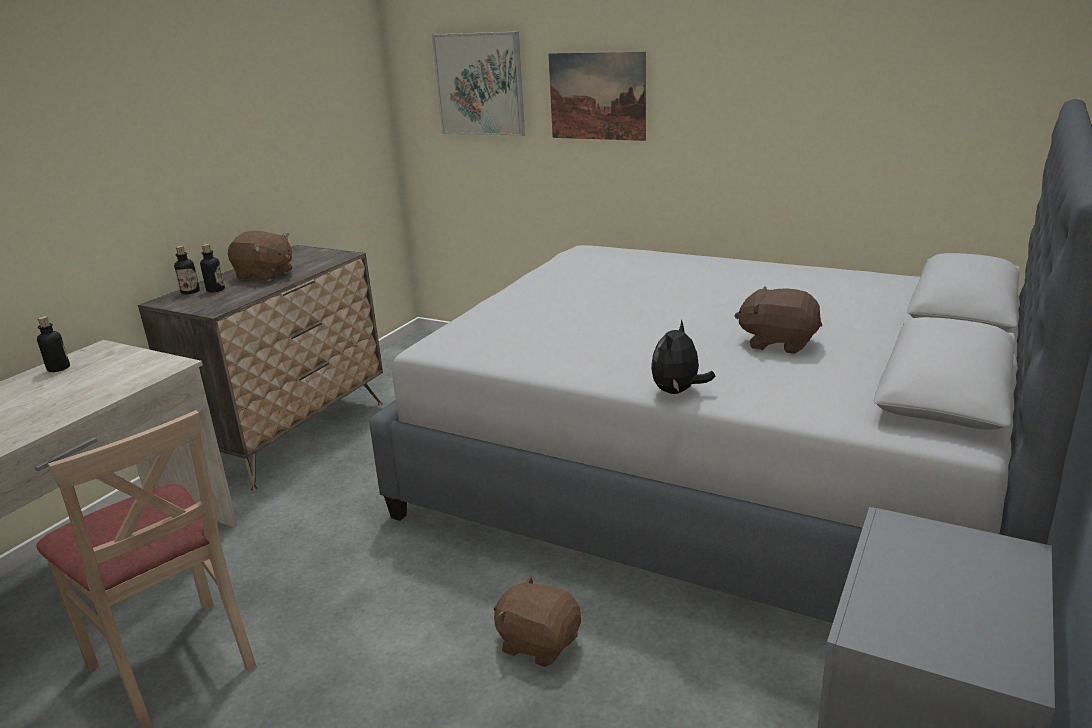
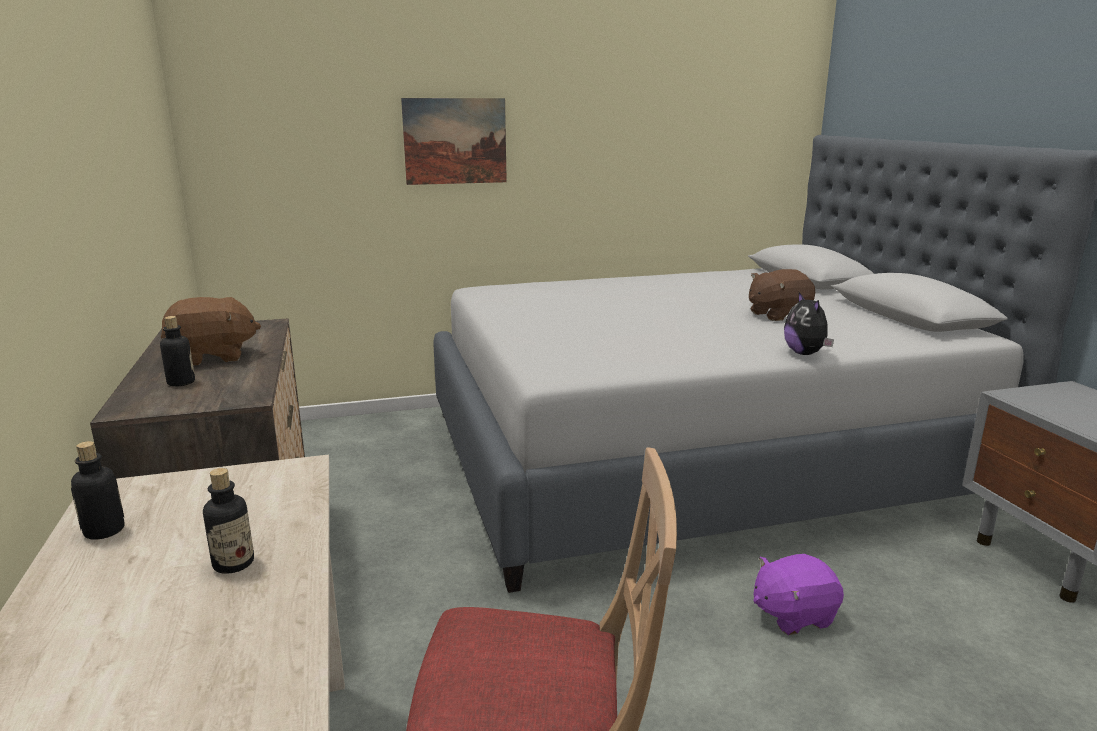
camera: 45 degrees left, 5 degrees down
(190, 292) = (143, 392): bottle -> bottle (233, 563)
(479, 84) = (312, 131): picture -> none
(538, 642) = (793, 615): brown plush toy -> purple plush toy

